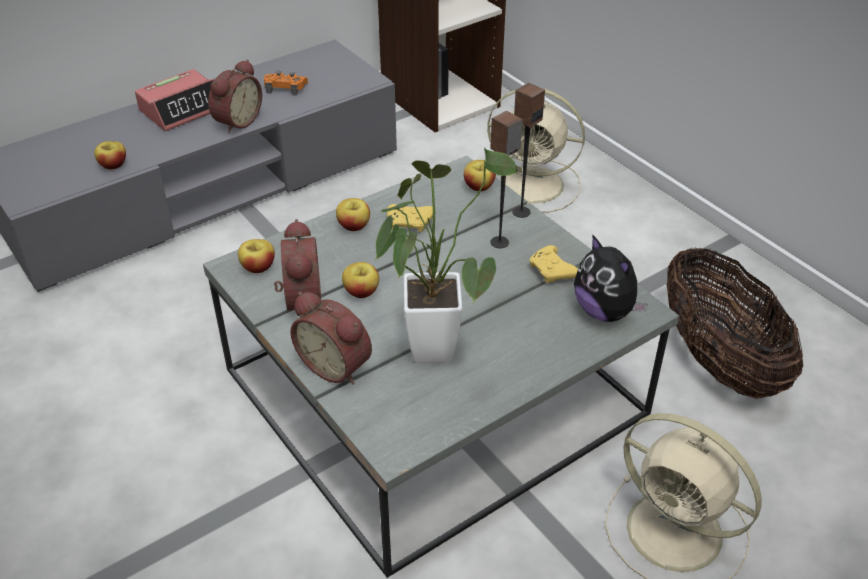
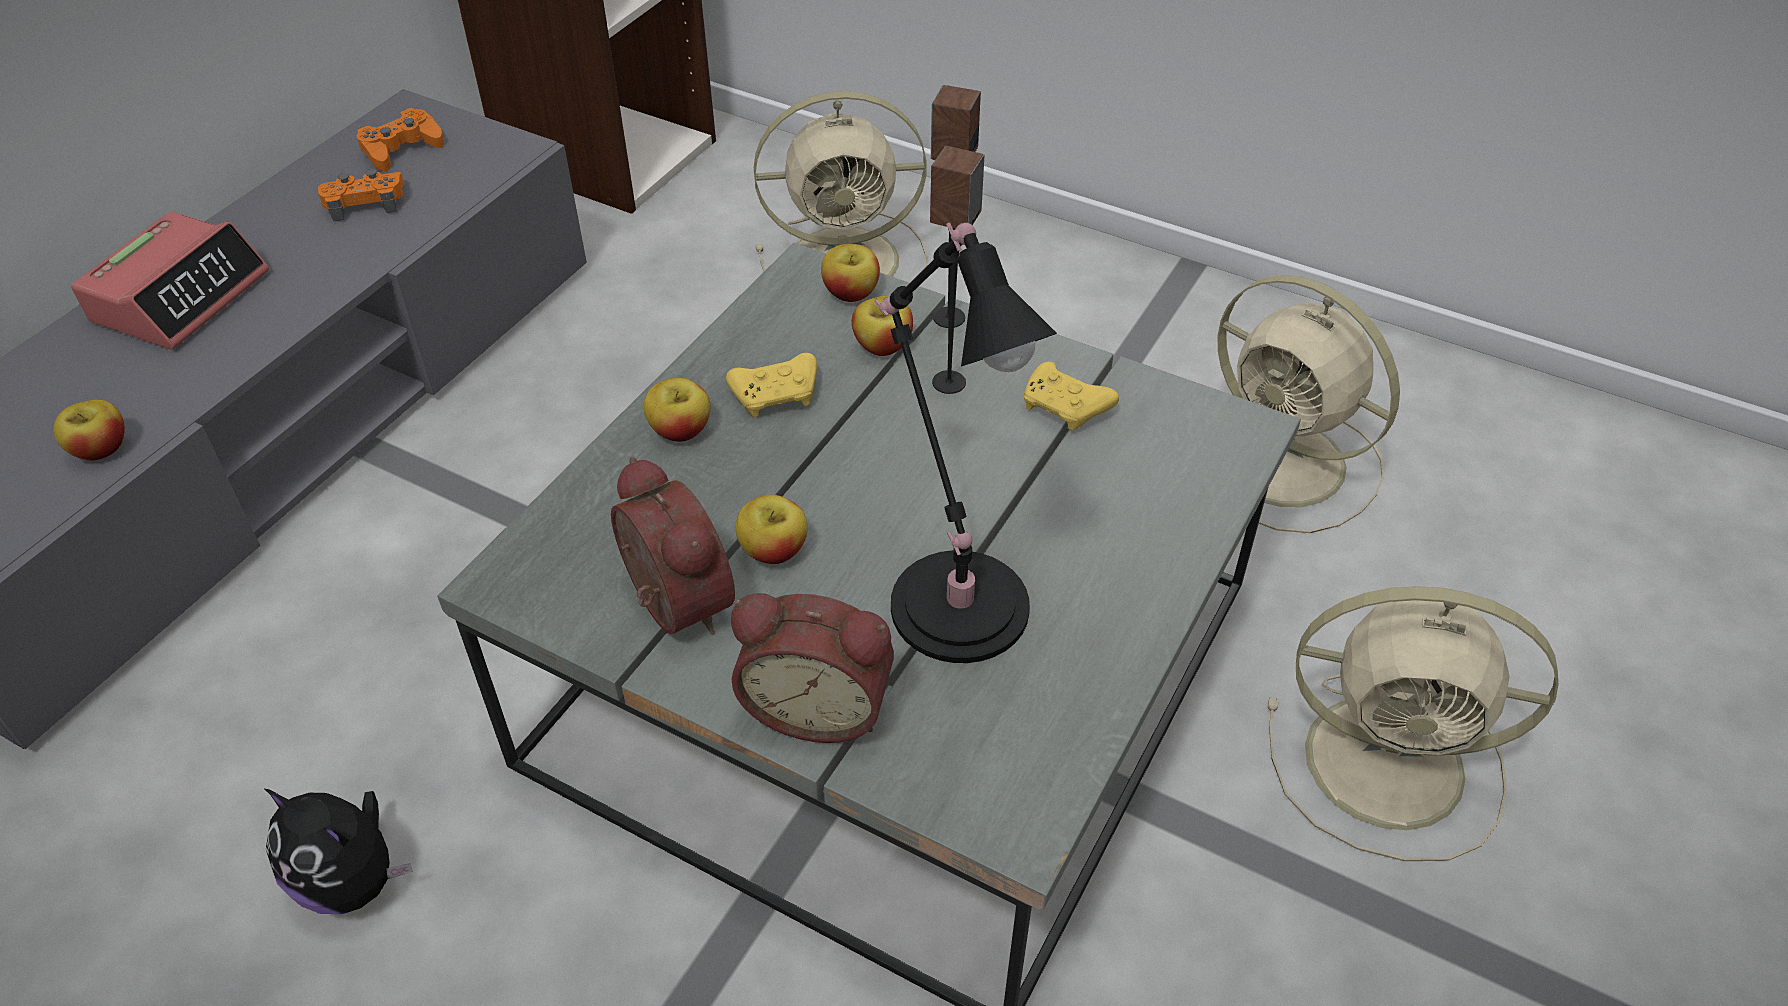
camera: 25 degrees left, 5 degrees up
(236, 121) = (307, 291): alarm clock -> none
(258, 267) = (552, 567): apple -> apple (883, 346)
(317, 67) = (401, 148): none -> orange game controller
(433, 340) = (954, 598): potted plant -> black table lamp
(605, 311) = (1190, 449): plush toy -> plush toy (353, 881)
(718, 361) = (1285, 464): basket -> beige fan

